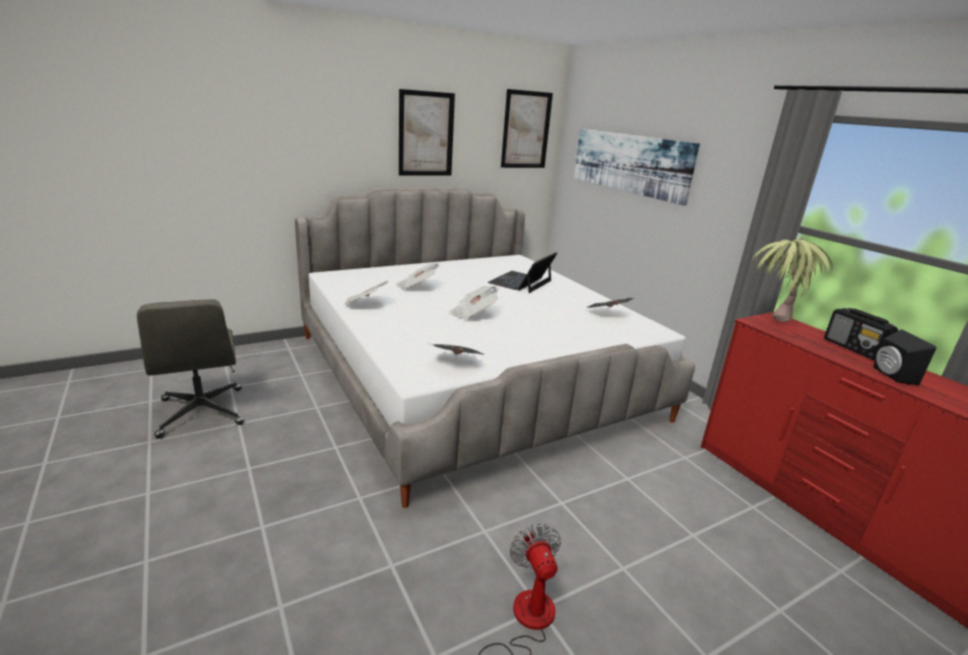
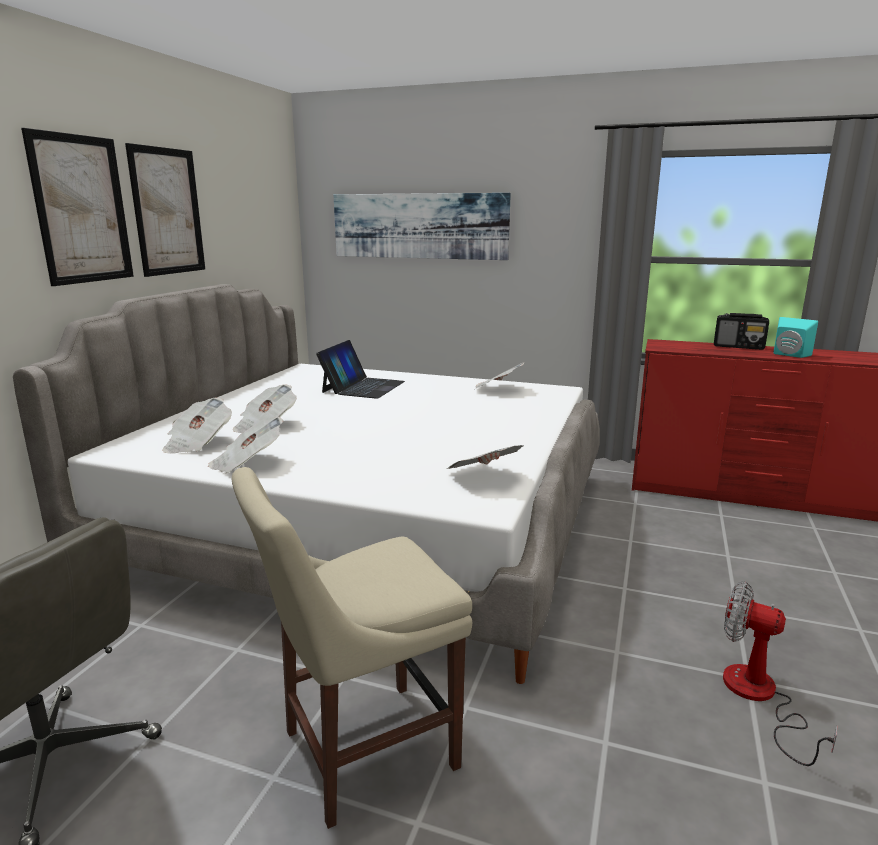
camera: 40 degrees left, 5 degrees down
(290, 482) = (361, 751): none -> beige chair
(473, 314) = (389, 429): newspaper -> newspaper (197, 443)
(521, 282) = (363, 387): laptop -> laptop turned 150 degrees counterclockwise
(526, 130) = (268, 201): picture -> picture (82, 210)
(770, 324) = (670, 347): potted plant -> none
(890, 375) = (789, 355): black speaker -> turquoise speaker

